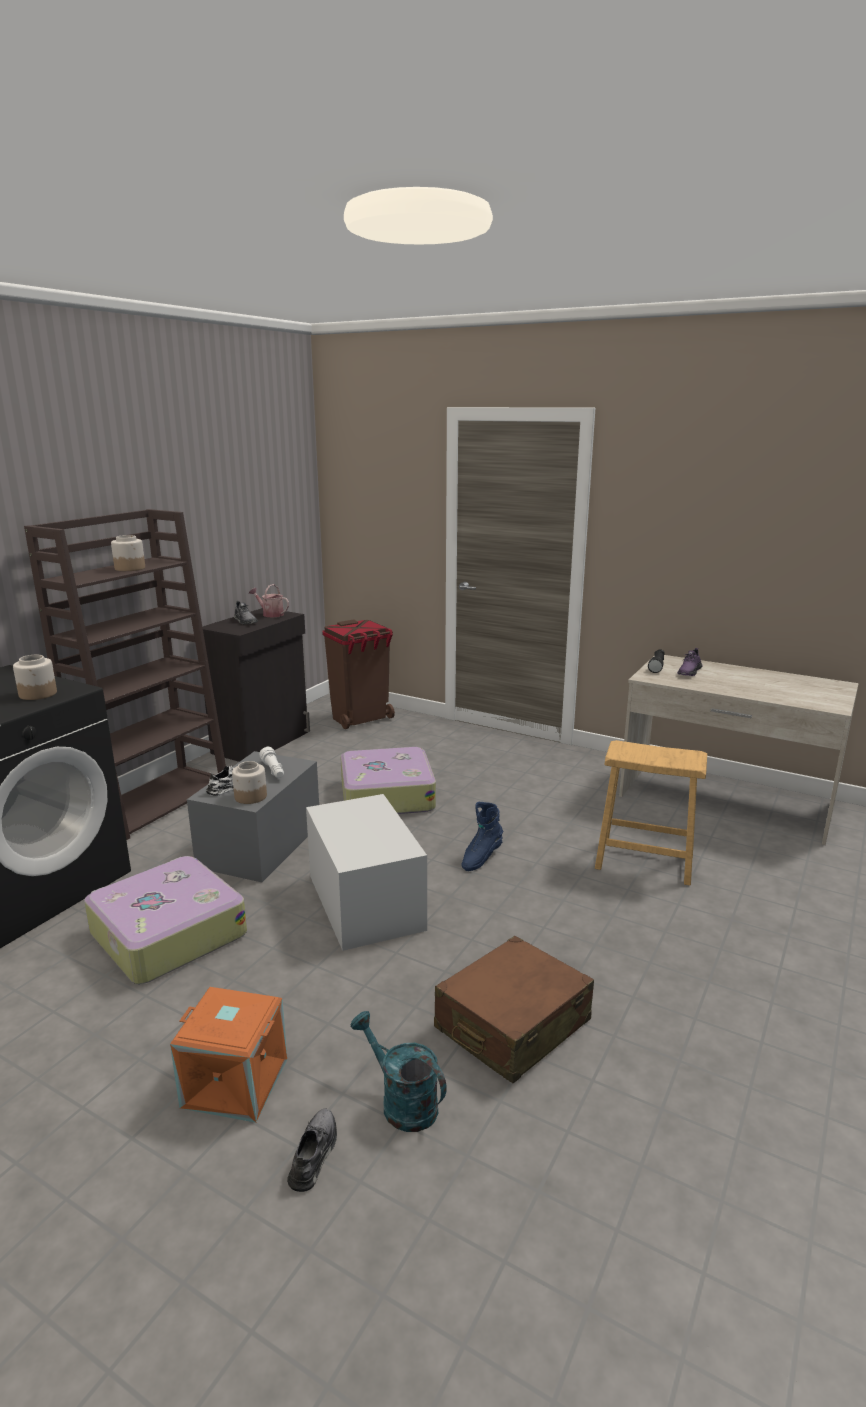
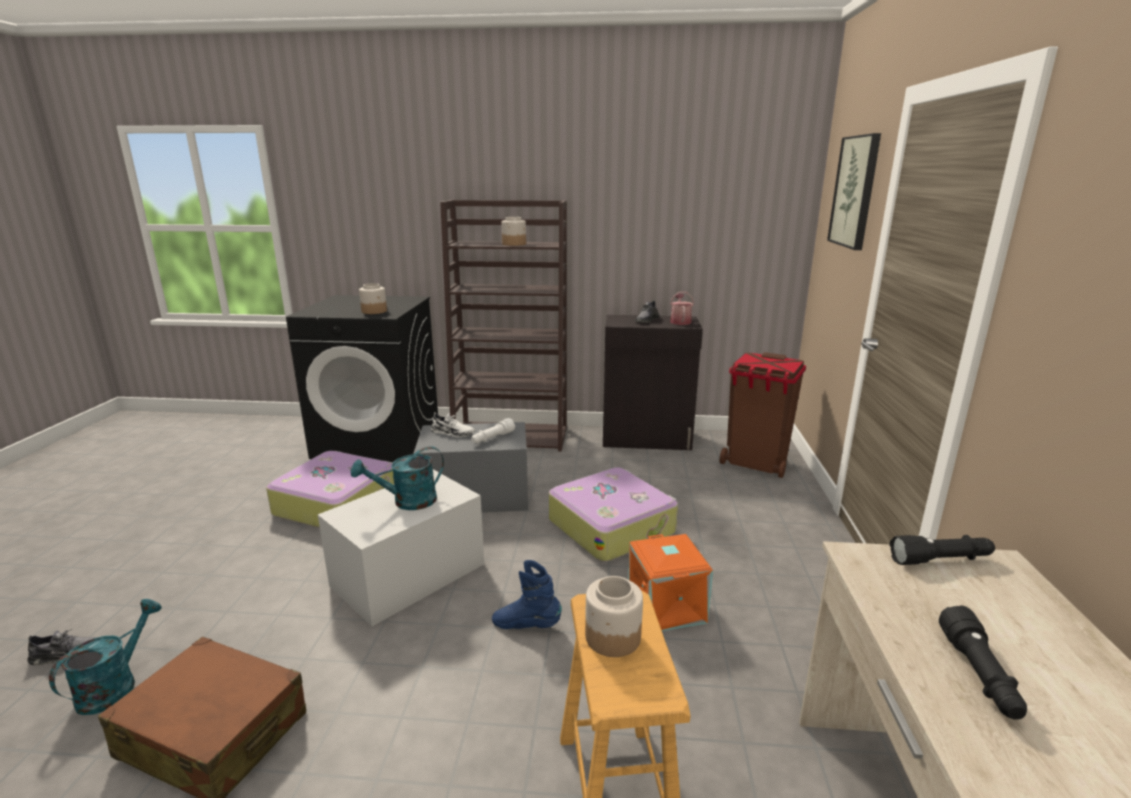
camera: 65 degrees right, 0 degrees up
(236, 1081) = (162, 591): orange storage box -> orange storage box (667, 607)
(250, 797) = (438, 443): jar -> jar (612, 637)
(362, 826) = (407, 502): none -> turquoise watering can
(390, 478) = (855, 192): none -> picture
(689, 671) = (969, 602): purple shoe -> none
(733, 684) = (979, 675): none -> black flashlight

